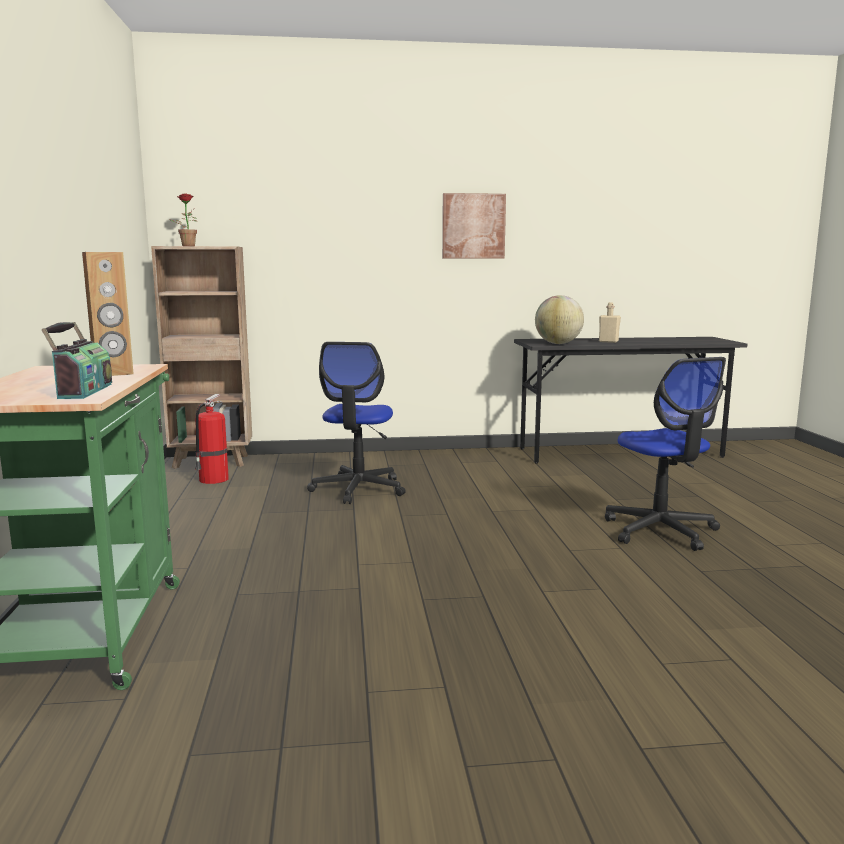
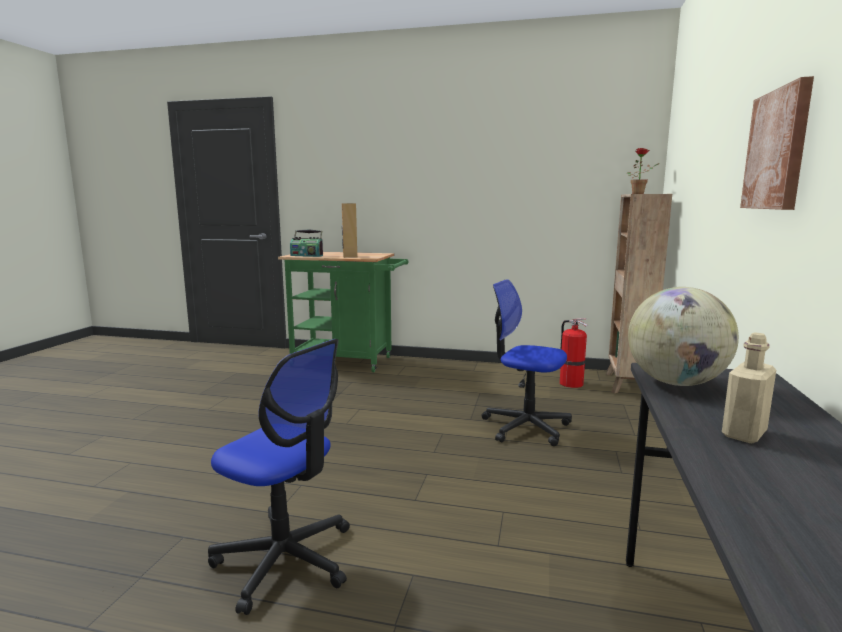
camera: 110 degrees right, 0 degrees up
(660, 530) = (285, 560): office chair -> office chair turned 150 degrees counterclockwise

